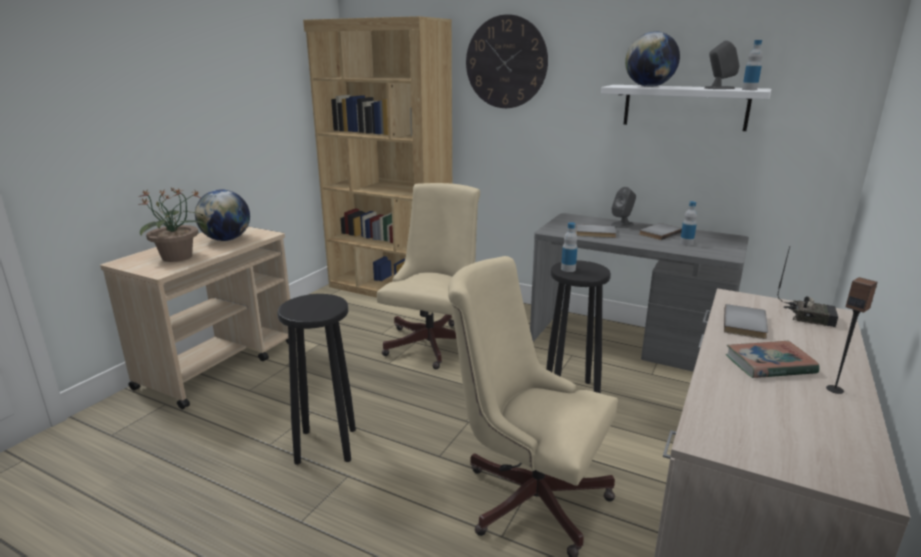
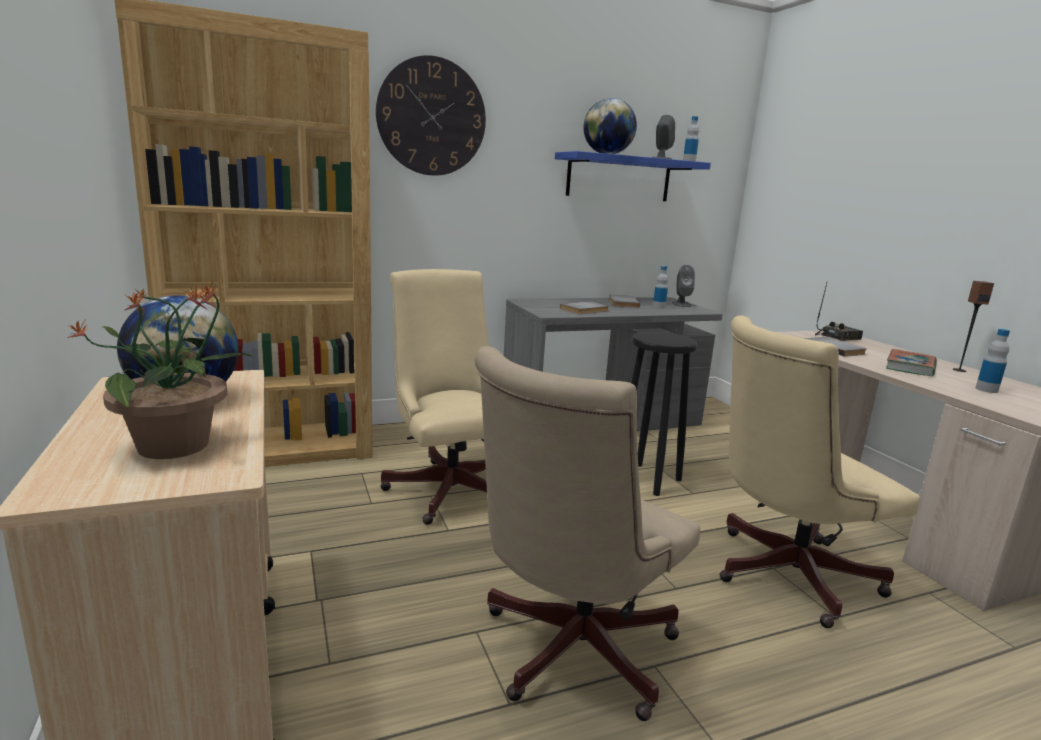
camera: 50 degrees left, 5 degrees down
(326, 445) = (569, 653): black stool -> beige office chair
(568, 269) = (658, 339): bottle -> bottle (986, 390)
(622, 224) = (580, 301): grey speaker -> grey speaker (681, 304)
(685, 107) = (619, 178): white shelf -> blue shelf

